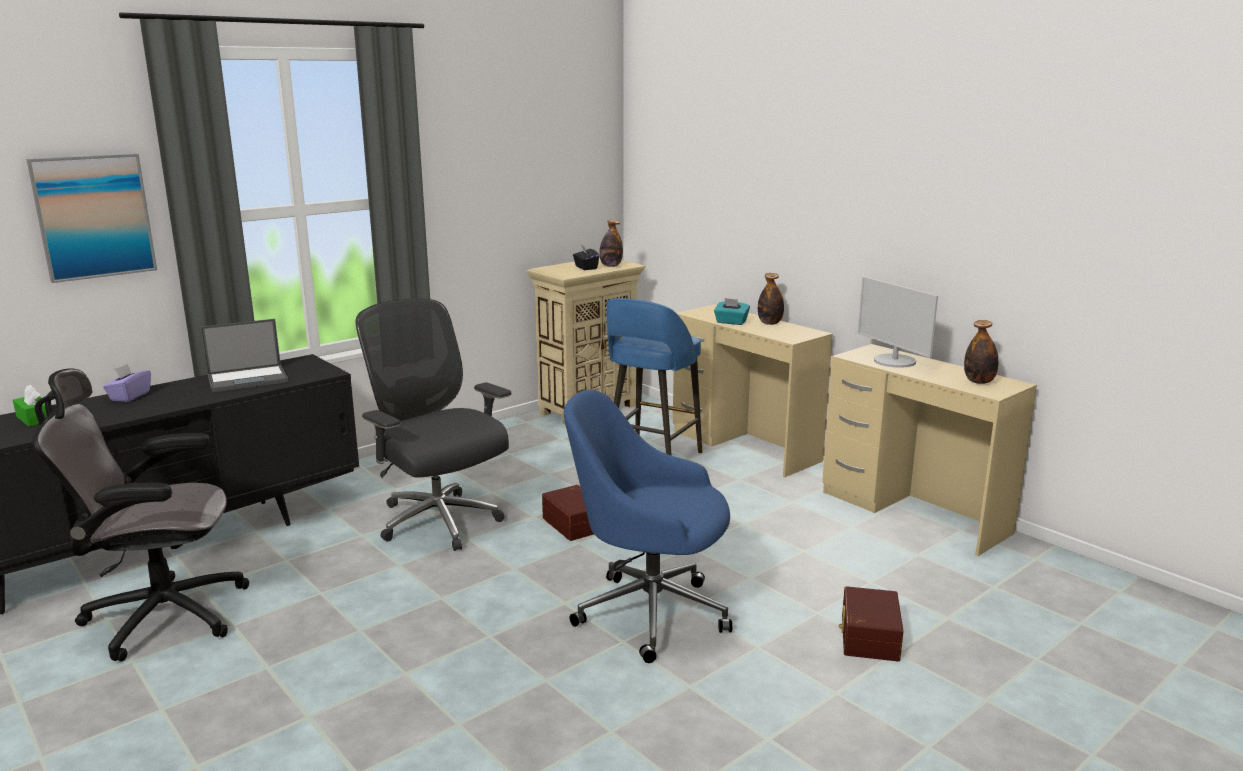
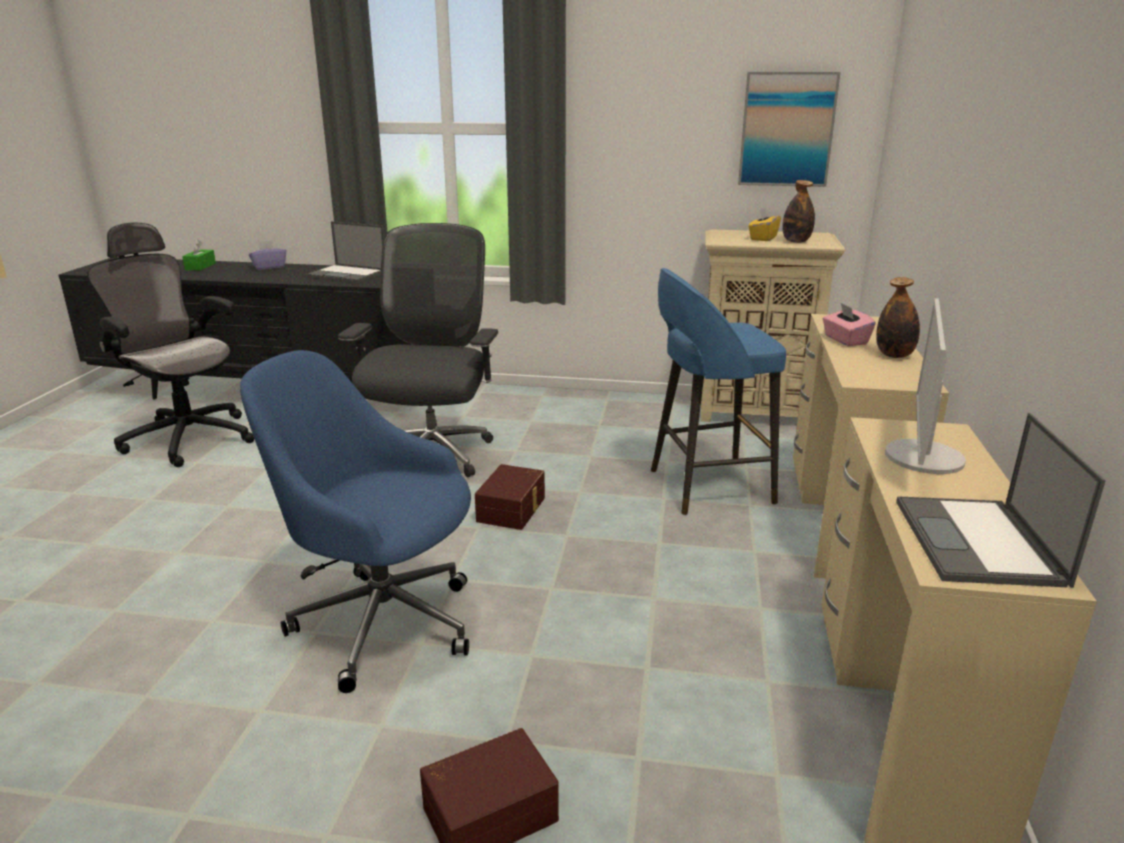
camera: 50 degrees right, 5 degrees up
(94, 216) = (280, 115): picture -> picture (787, 129)
(585, 268) = (762, 238): black tissue box -> yellow tissue box
(649, 614) = (382, 624): blue office chair -> blue office chair turned 45 degrees counterclockwise
(731, 322) = (845, 340): turquoise tissue box -> pink tissue box
(979, 382) = (979, 543): bottle -> laptop

